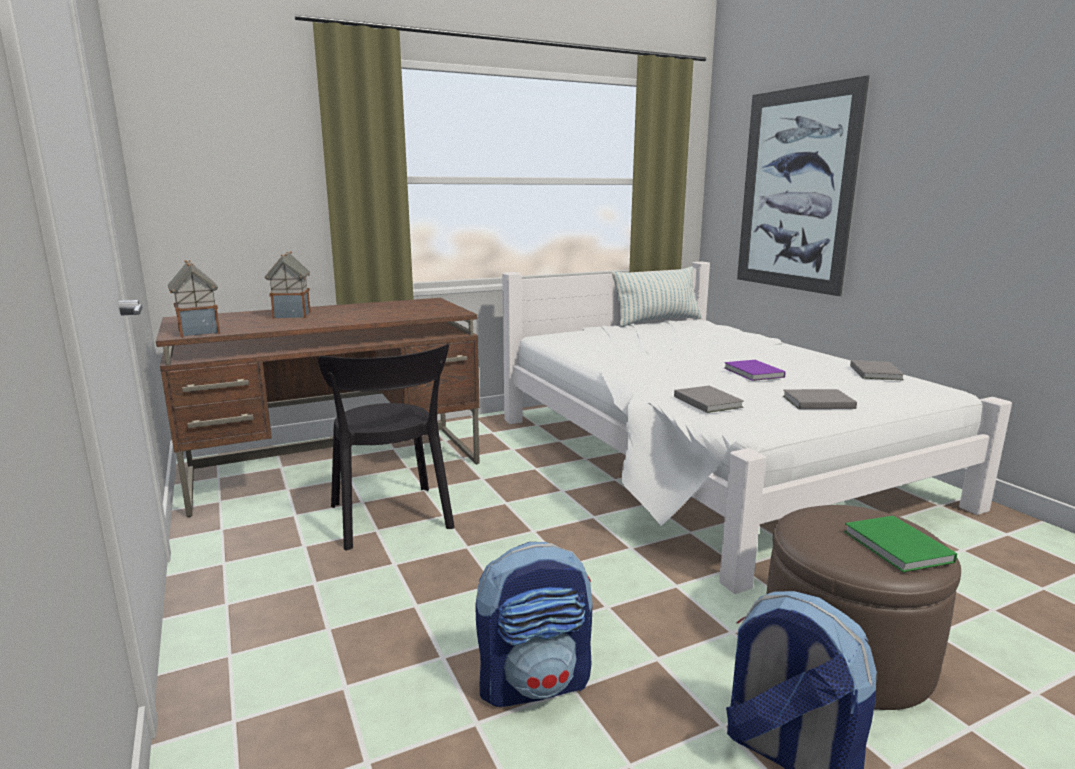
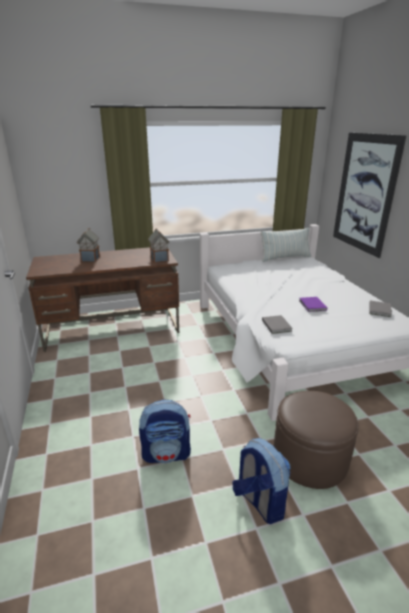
camera: 10 degrees right, 10 degrees up
(199, 332) = (45, 271): toy house -> toy house (159, 259)
(391, 520) = (130, 362): black chair -> none
(816, 402) = (332, 330): grey book -> none
(898, 548) = (328, 421): green book -> none

